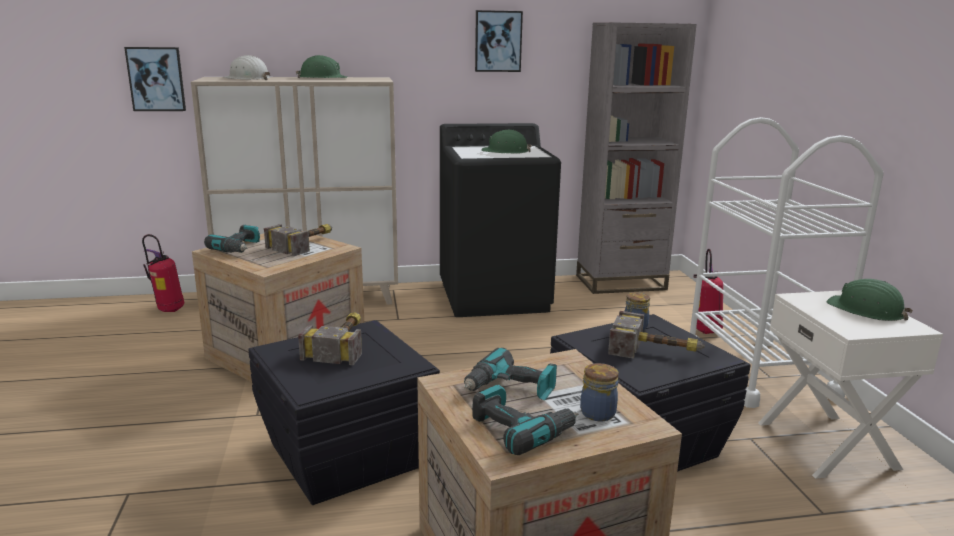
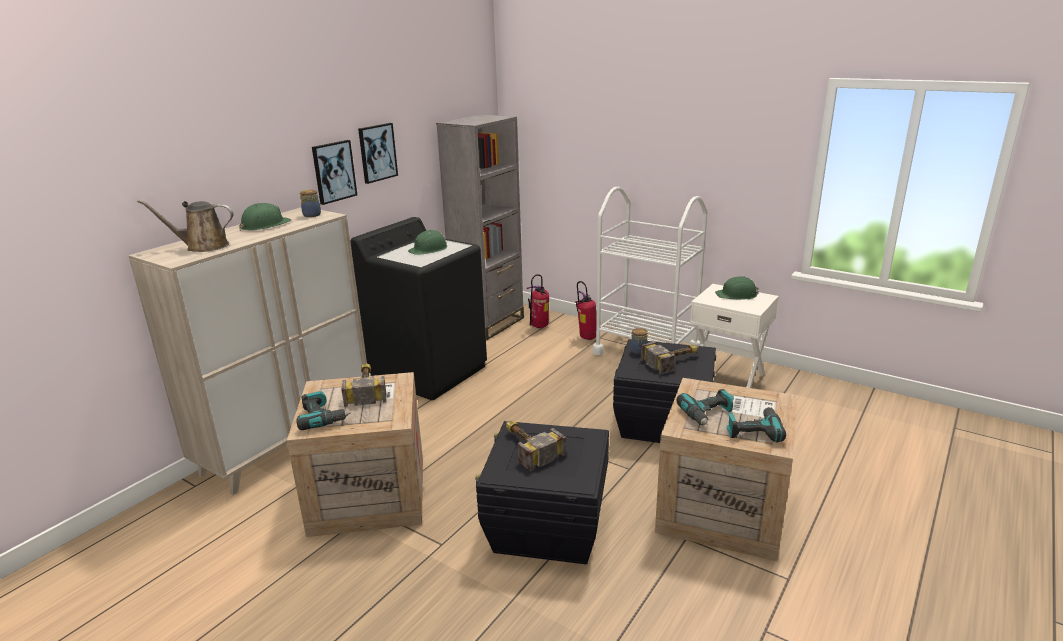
camera: 45 degrees left, 5 degrees up
(156, 79) = (69, 274): picture -> picture (333, 171)
(168, 310) = (167, 524): fire extinguisher -> fire extinguisher (539, 327)
(247, 79) = (203, 247): white hard hat -> brown watering can
(597, 412) = (758, 404): jar -> jar (311, 215)

